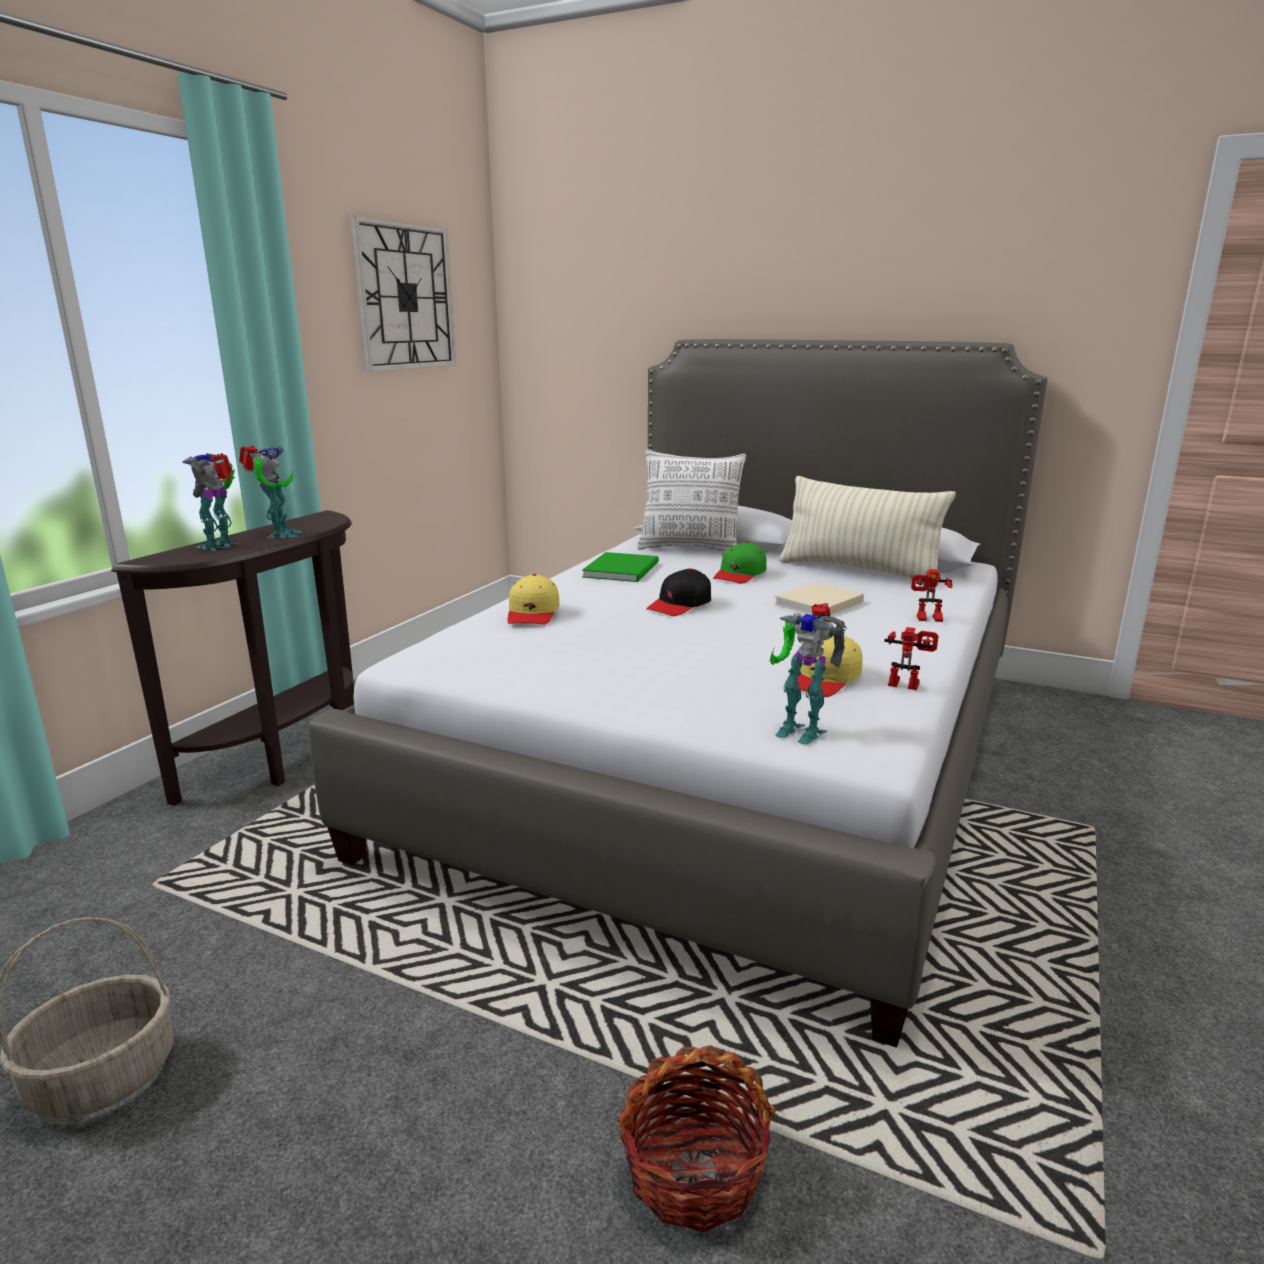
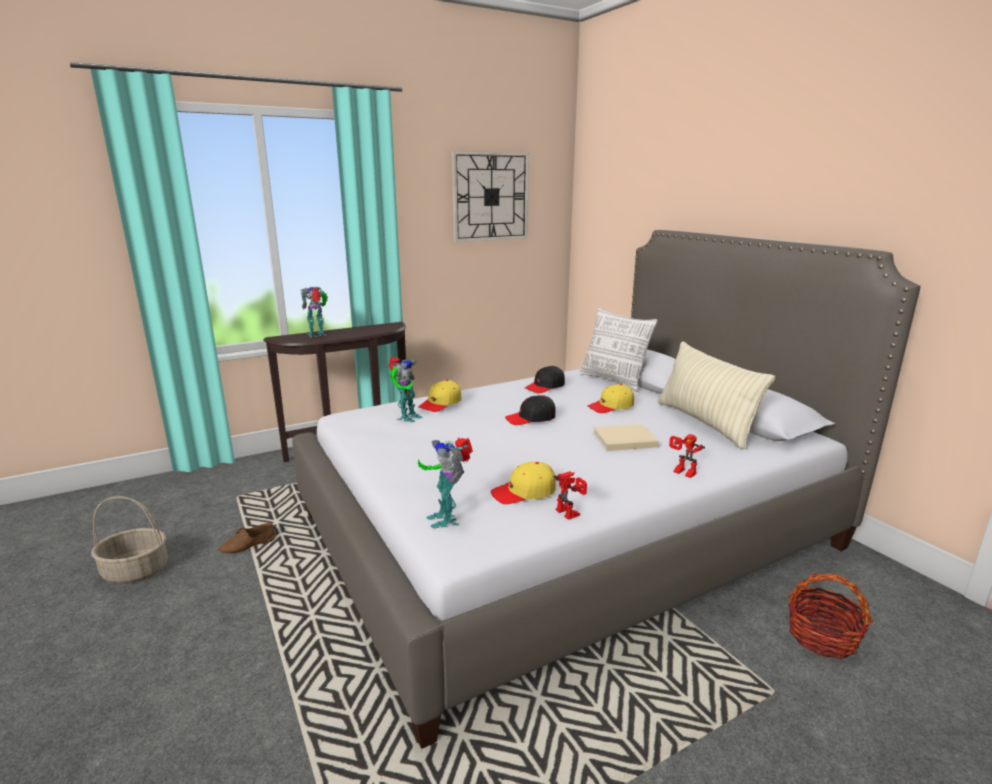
camera: 35 degrees right, 0 degrees up
(279, 535) = (351, 333): toy robot -> toy robot (406, 417)
(291, 943) = (248, 545): none -> brown shoe
(624, 569) = (545, 387): green book -> black cap
(693, 1171) = (253, 742): basket -> basket (822, 637)
(740, 574) = (611, 406): green cap -> yellow cap

